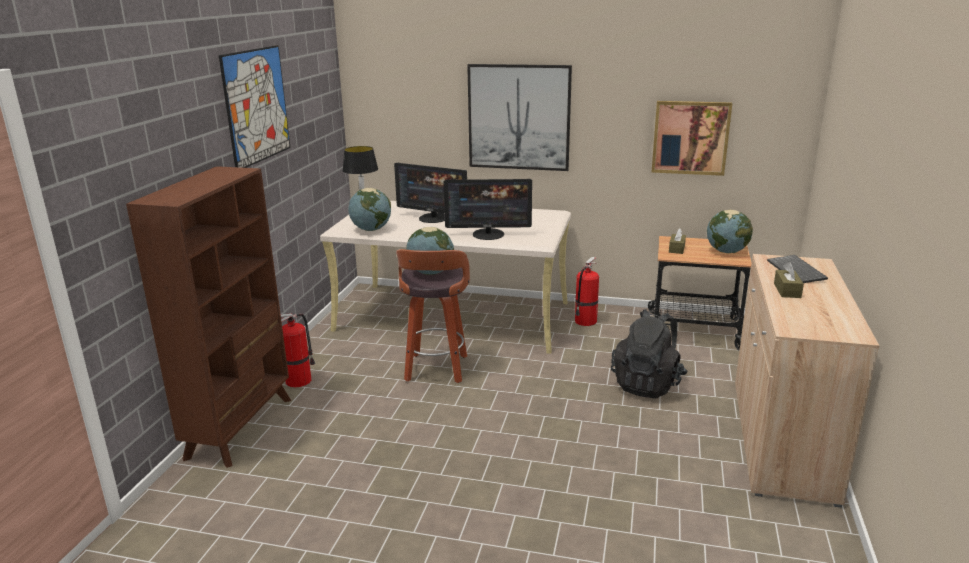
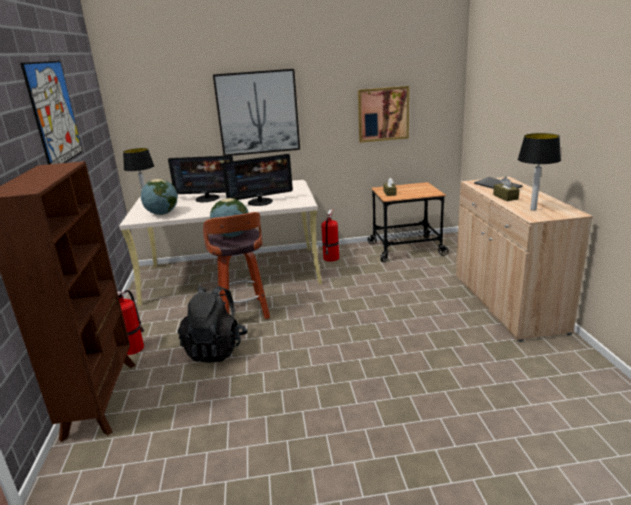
camera: 20 degrees left, 0 degrees up
(647, 384) = (401, 289): black backpack -> black backpack (216, 349)
(727, 251) = (422, 189): globe -> none
(803, 317) = (532, 209): none -> table lamp

